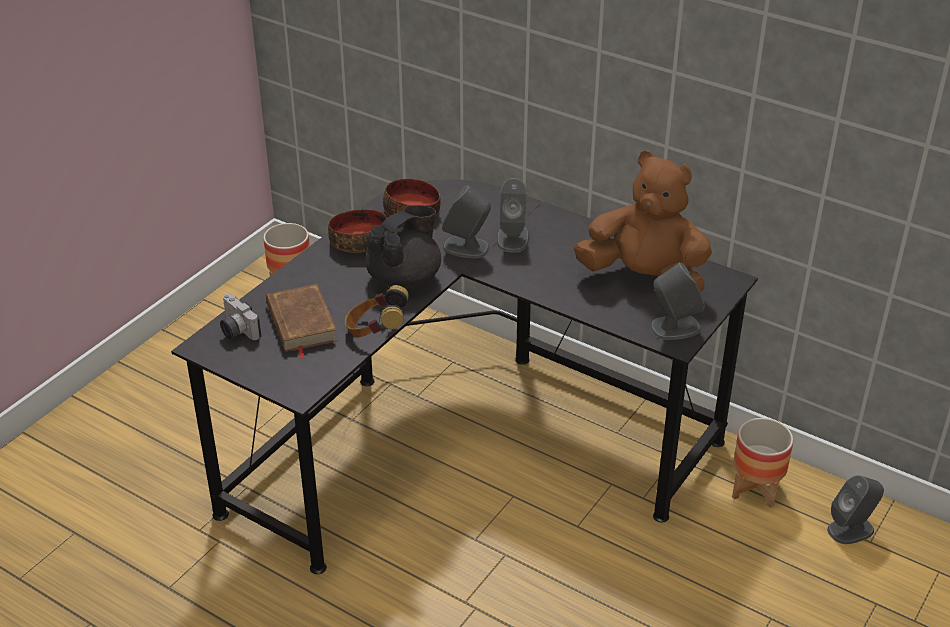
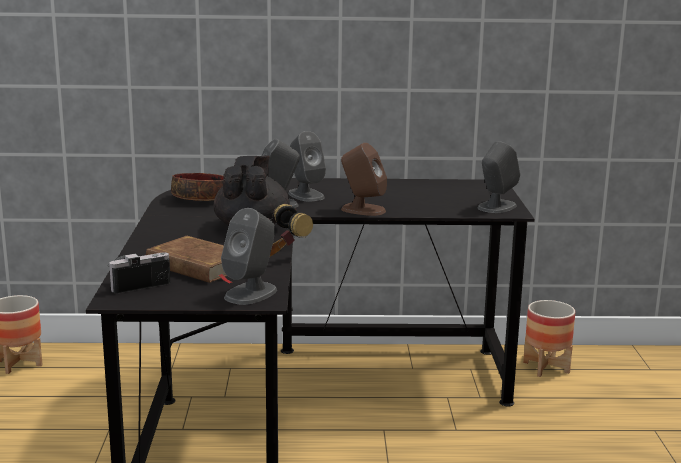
camera: 35 degrees left, 20 degrees down
(236, 330) = (137, 283): camera -> camera turned 135 degrees clockwise
(360, 241) = (179, 219): bowl -> none
(535, 284) = (362, 210): none -> brown speaker
(644, 280) = (436, 193): brown plush toy -> none
(851, 529) = (631, 367): grey speaker -> grey speaker (251, 293)

